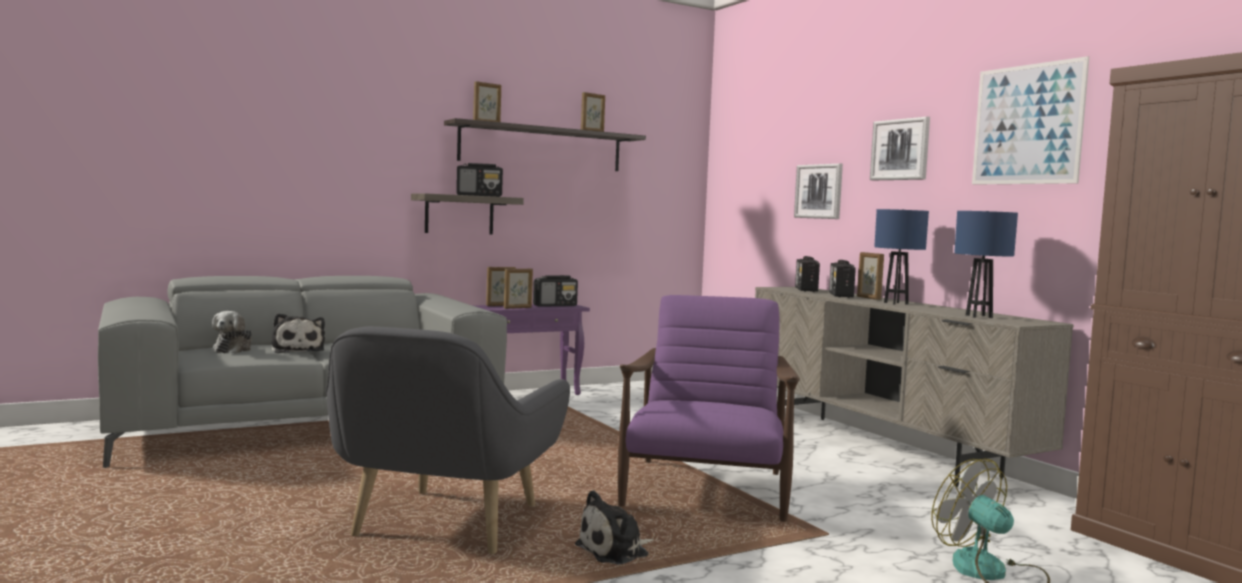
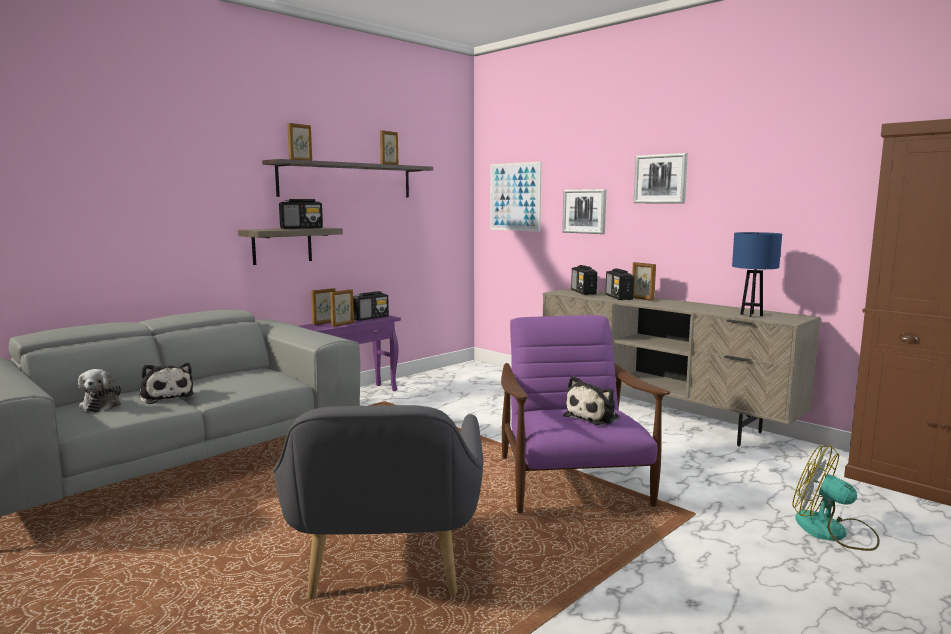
camera: 15 degrees left, 5 degrees up
(616, 551) = (553, 567): plush toy -> plush toy (594, 417)
(896, 303) = (671, 304): blue table lamp -> none
(1027, 124) = (777, 161): picture -> picture (515, 197)

